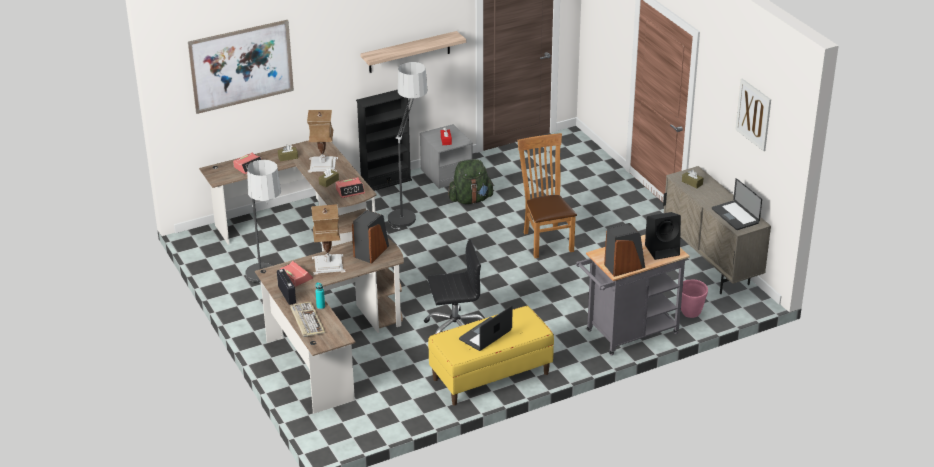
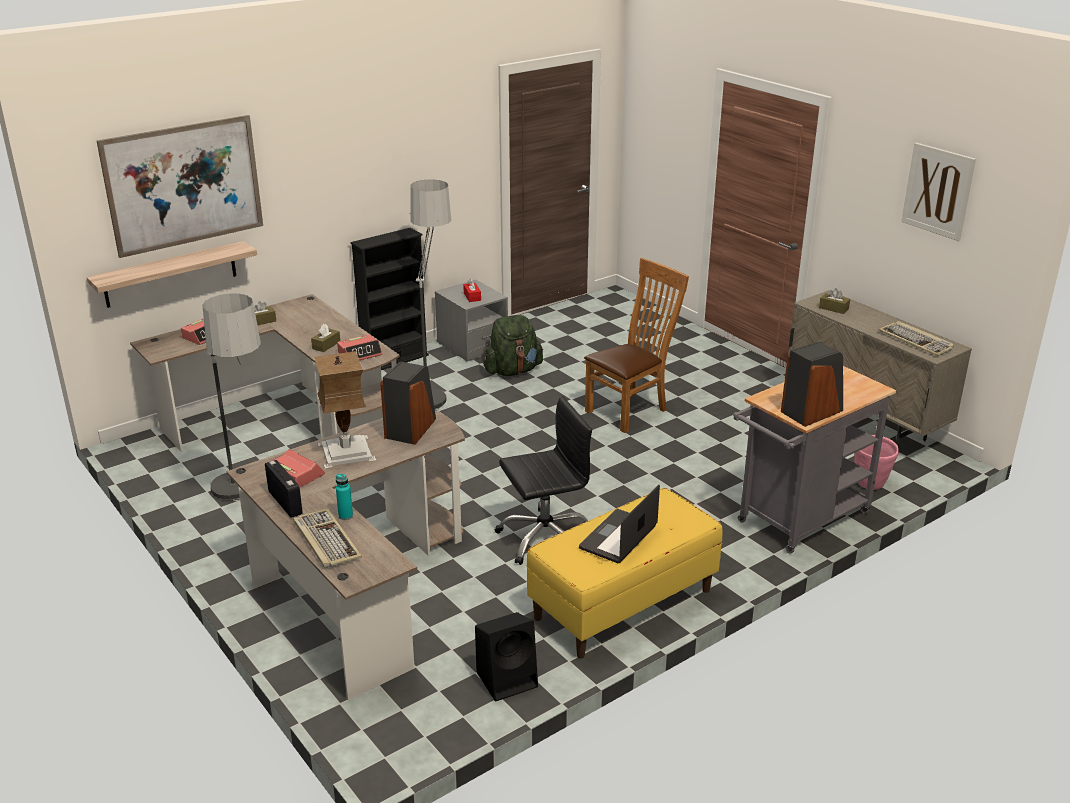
camera: 10 degrees left, 5 degrees down
(322, 165) = (312, 326): table lamp -> none
(409, 52) = (418, 176): shelf -> shelf (170, 274)
(546, 240) = (630, 410): brown chair -> brown chair turned 75 degrees clockwise
(663, 250) = (854, 386): black speaker -> black speaker (508, 678)
(735, 216) = (916, 341): laptop -> keyboard

